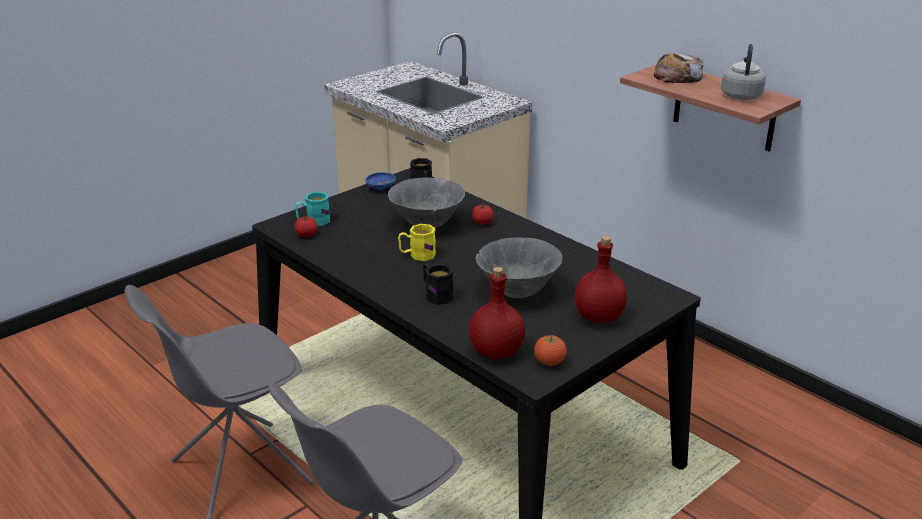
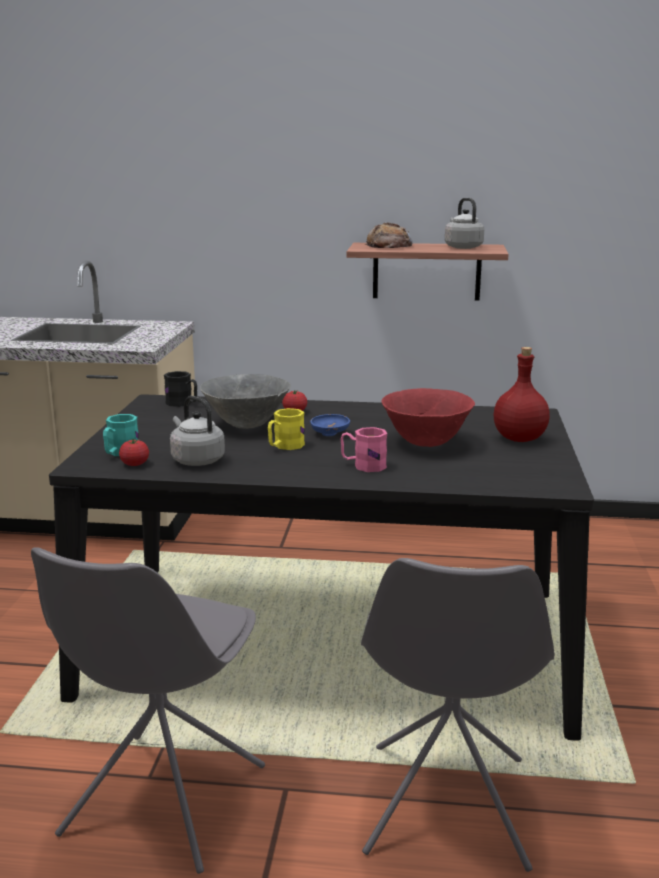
camera: 40 degrees left, 10 degrees down
(344, 246) = (196, 460): none -> grey kettle
(380, 188) = (141, 414): blue bowl -> blue bowl (330, 434)
(436, 294) = (363, 465): black mug -> pink mug
(496, 351) = (496, 483): red bottle -> none
(517, 292) = (426, 443): grey bowl -> red bowl
(549, 362) = (550, 475): tomato -> none

